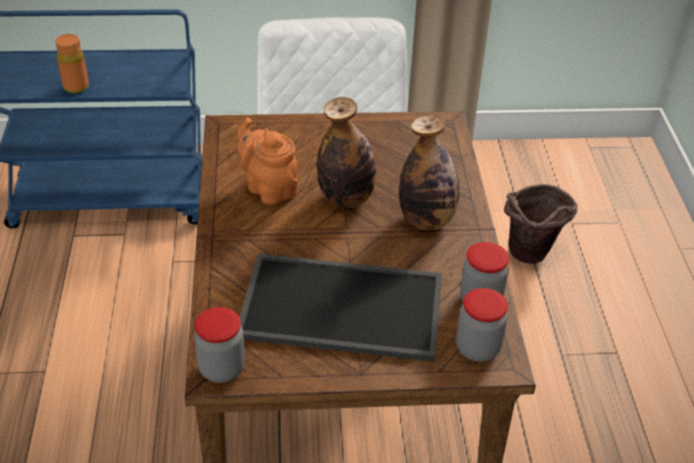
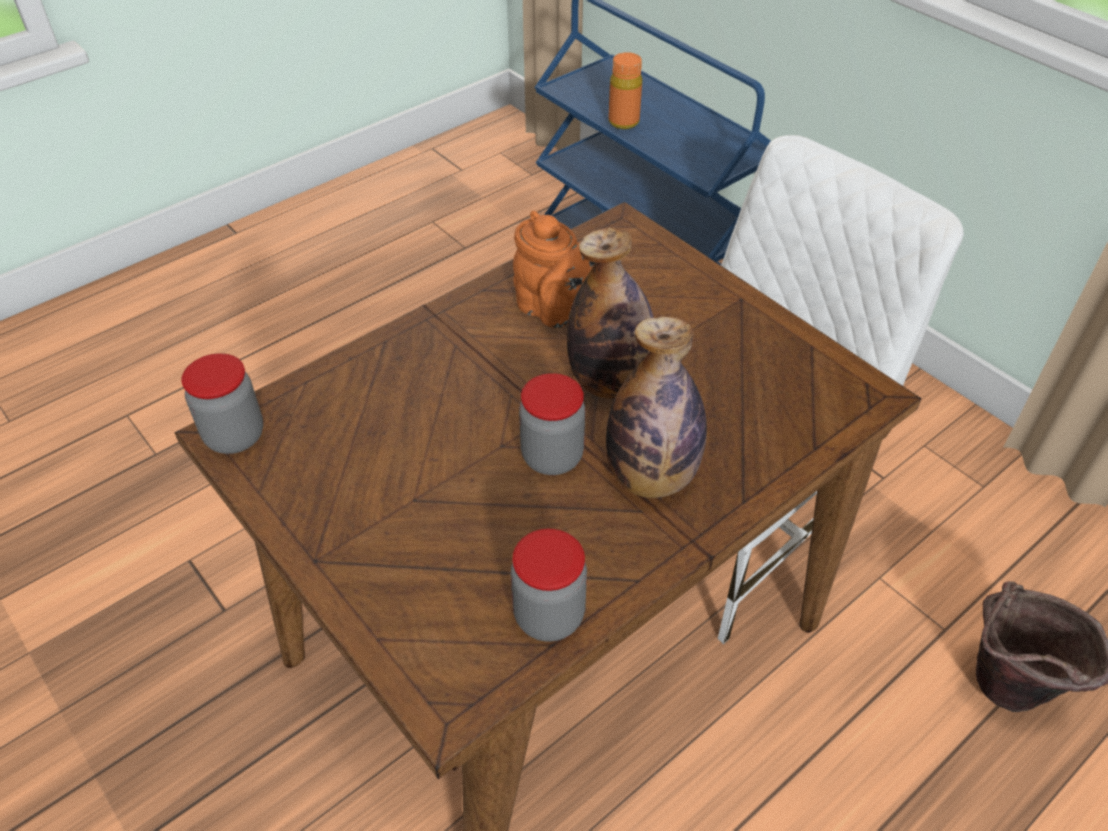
camera: 55 degrees right, 5 degrees up
(268, 188) = (557, 311): orange teapot -> orange teapot turned 120 degrees clockwise
(339, 309) = (409, 481): tray -> none
(477, 348) = (453, 661): jar -> jar (552, 457)

